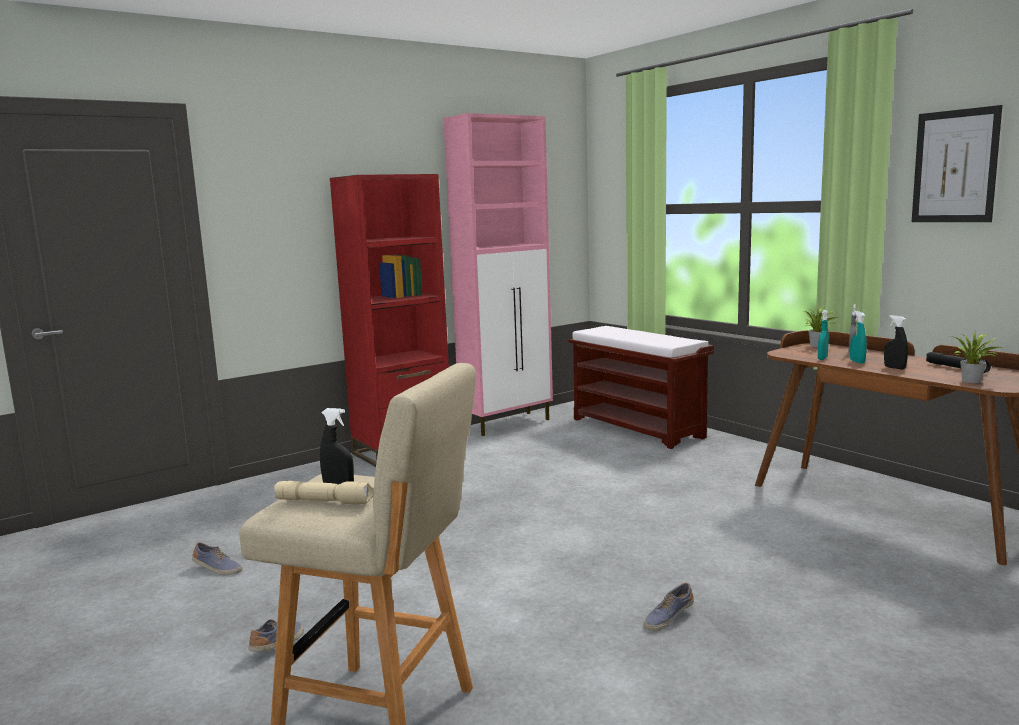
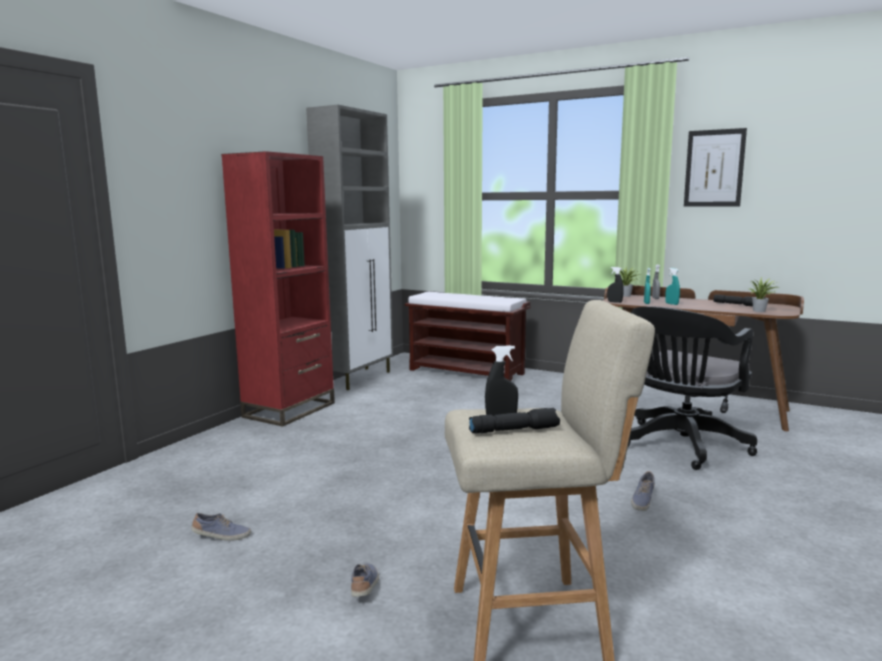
camera: 25 degrees left, 0 degrees up
(325, 501) = (514, 430): beige flashlight -> black flashlight
(508, 423) = (358, 378): pink cabinet -> grey cabinet
(805, 560) = (681, 446): none -> black office chair
(894, 368) = (701, 306): black spray bottle -> black spray bottle (615, 302)

